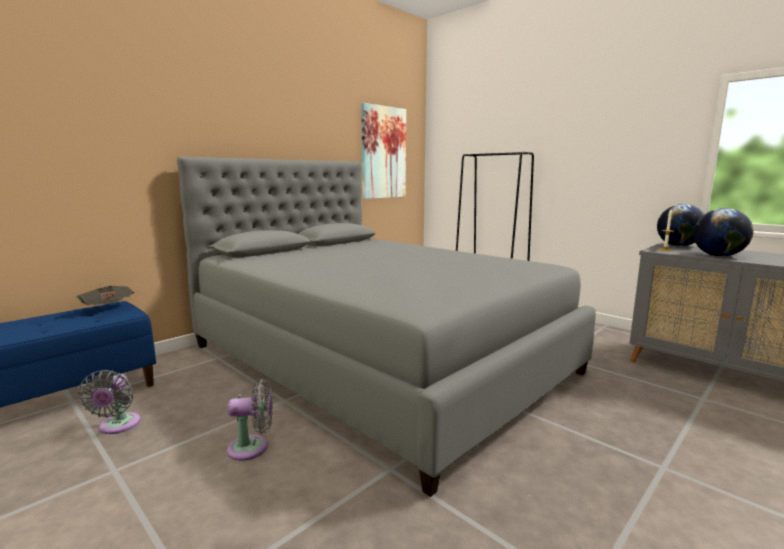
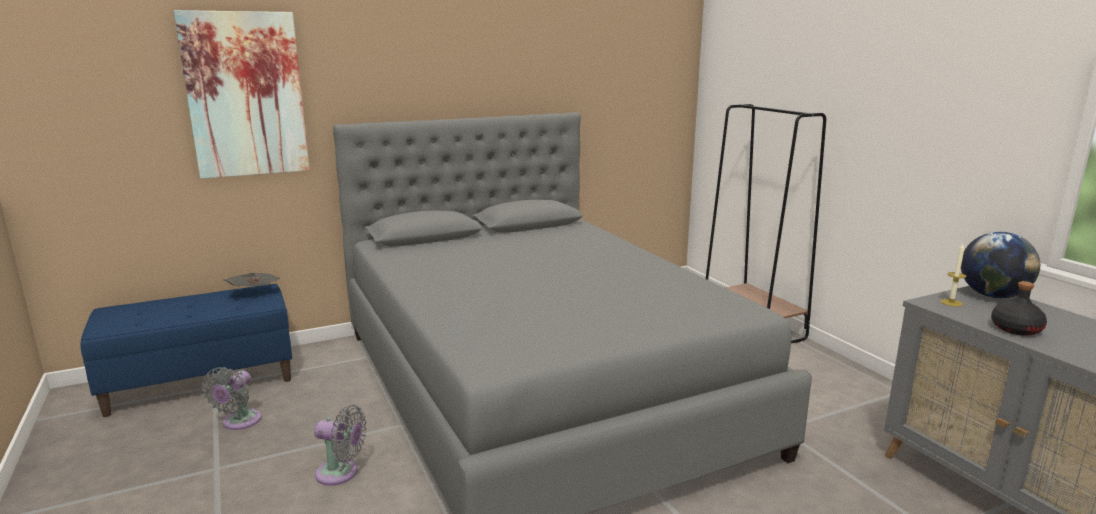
camera: 20 degrees right, 5 degrees up
(383, 153) = (624, 95): picture -> picture (246, 95)
(718, 256) = (1015, 329): globe -> black bottle

